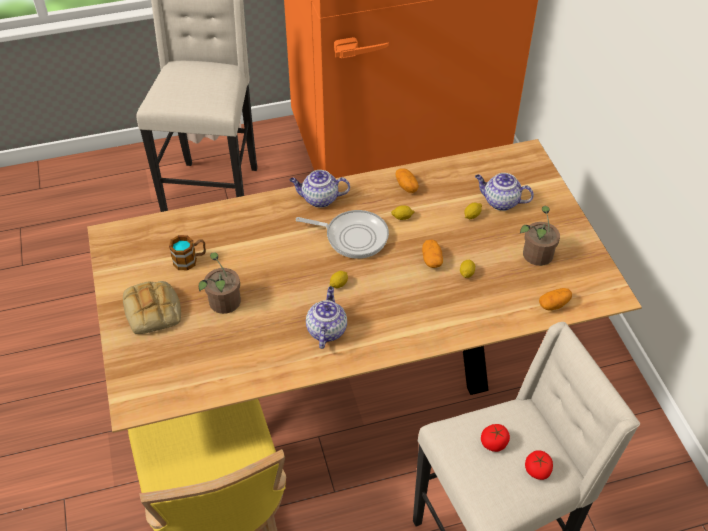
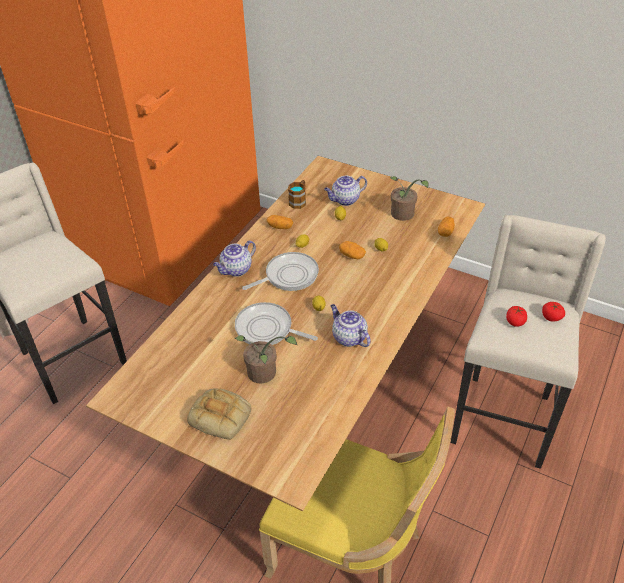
camera: 45 degrees left, 5 degrees down
(190, 260) = (200, 367): mug -> mug (299, 201)
(275, 269) = (267, 329): none -> frying pan

